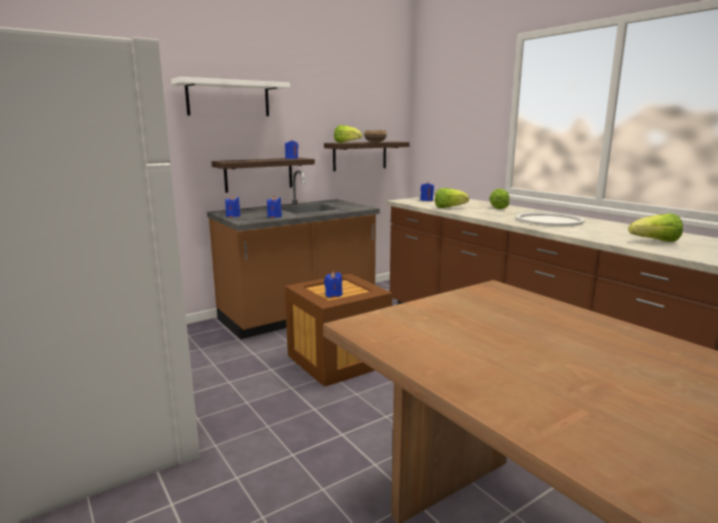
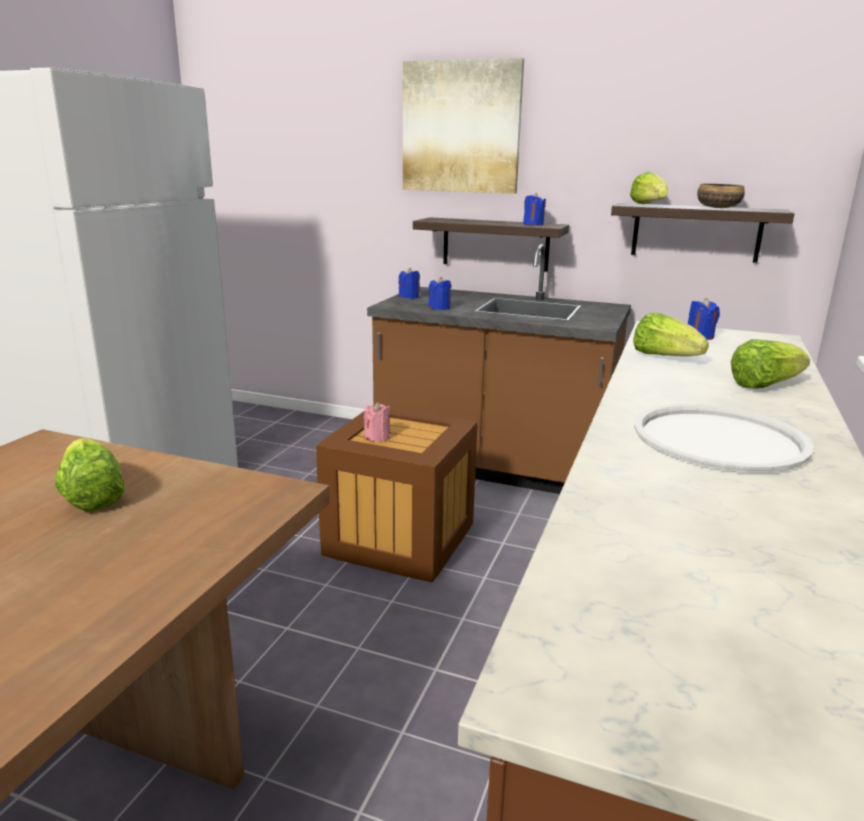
camera: 55 degrees right, 5 degrees up
(228, 99) = (461, 127): white shelf -> picture
(333, 295) = (377, 437): blue candle -> pink candle
(656, 241) = (687, 582): lettuce -> lettuce (92, 497)

